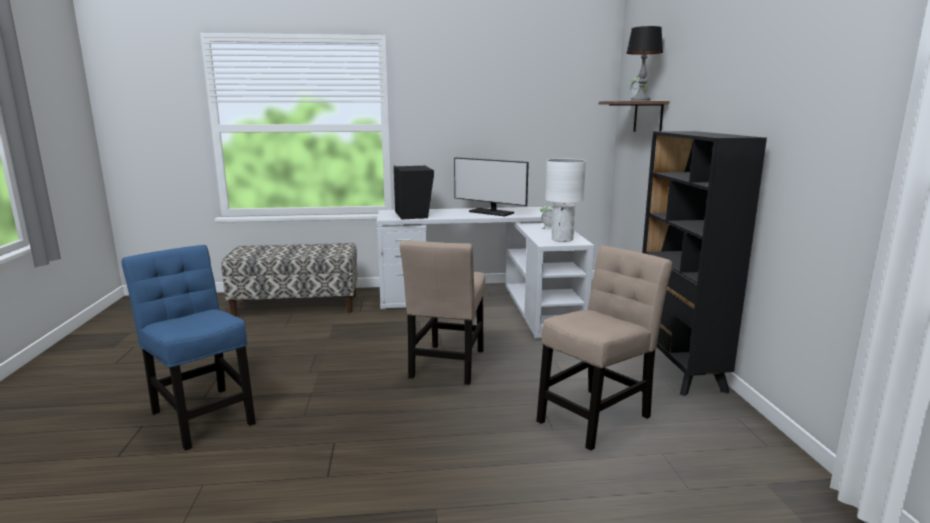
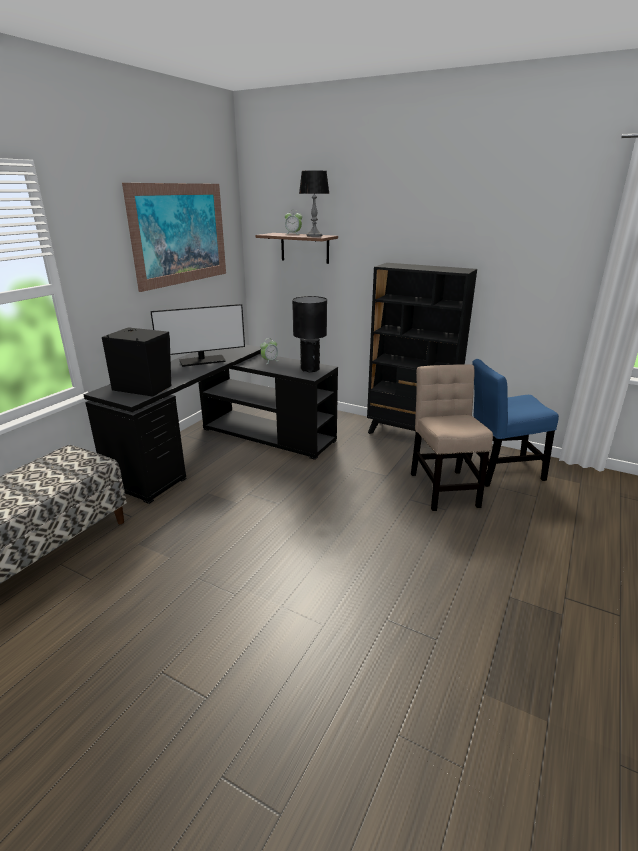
camera: 55 degrees left, 10 degrees up
(202, 415) = (248, 707): blue chair -> blue chair (500, 471)
(447, 366) = (313, 513): beige chair -> none
(491, 304) = (225, 448): white desk -> black desk
(523, 98) = (180, 234): none -> picture
(562, 239) = (310, 369): white table lamp -> black table lamp

